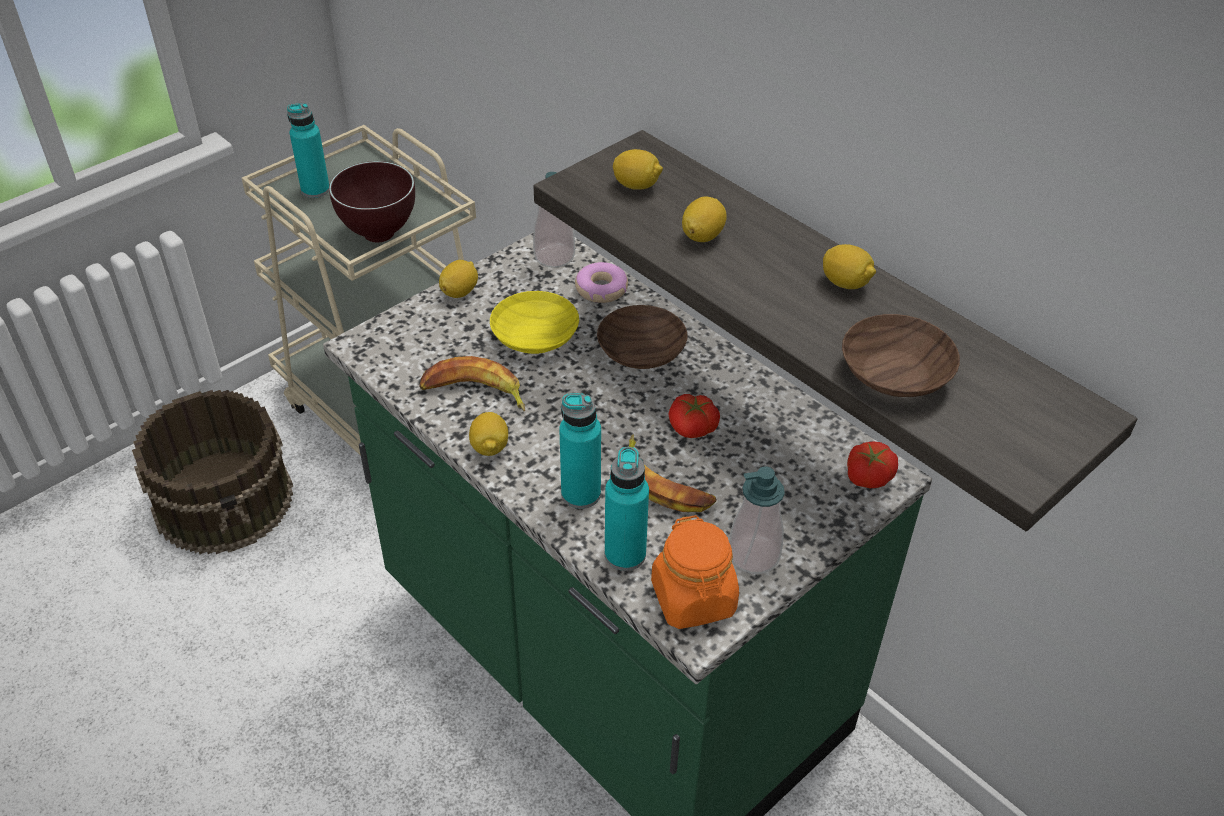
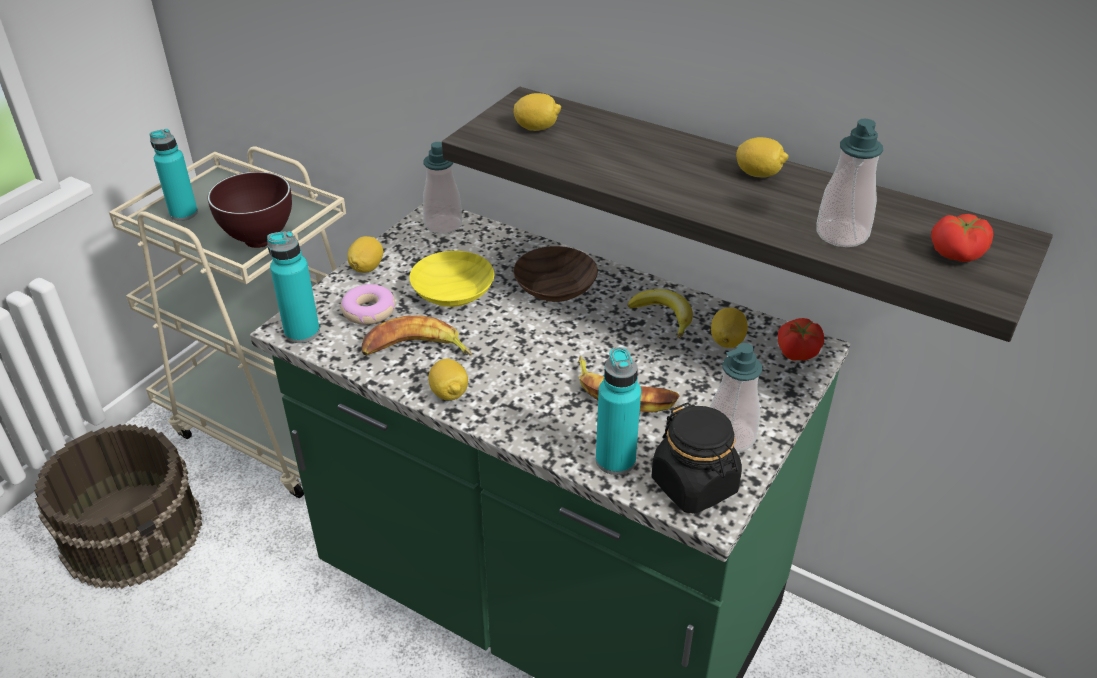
camera: 15 degrees left, 5 degrees down
(581, 494) = (552, 416): turquoise bottle -> turquoise bottle (302, 332)
(601, 289) = (497, 244): donut -> donut (369, 311)
(693, 428) = (629, 342): tomato -> tomato (957, 254)
(693, 599) = (694, 485): orange jar -> black jar
(702, 235) = (615, 157): lemon -> lemon (727, 341)
(741, 406) = (663, 316): none -> banana
(897, 373) = (841, 234): brown bowl -> soap dispenser

